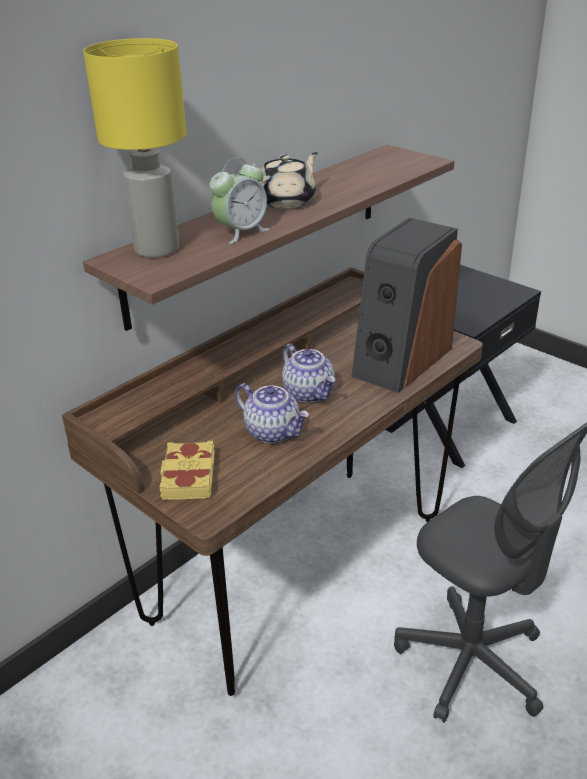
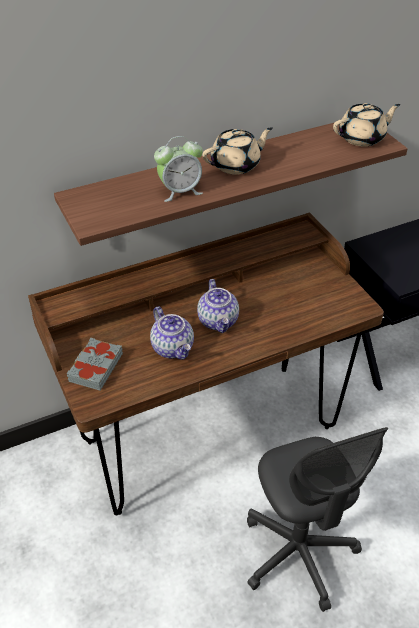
camera: 20 degrees right, 10 degrees up
(157, 250) = (109, 194): yellow table lamp -> none
(187, 476) = (95, 367): yellow book -> grey book
(401, 360) = (306, 311): speaker -> none
(402, 160) = (362, 138): none -> beige teapot

